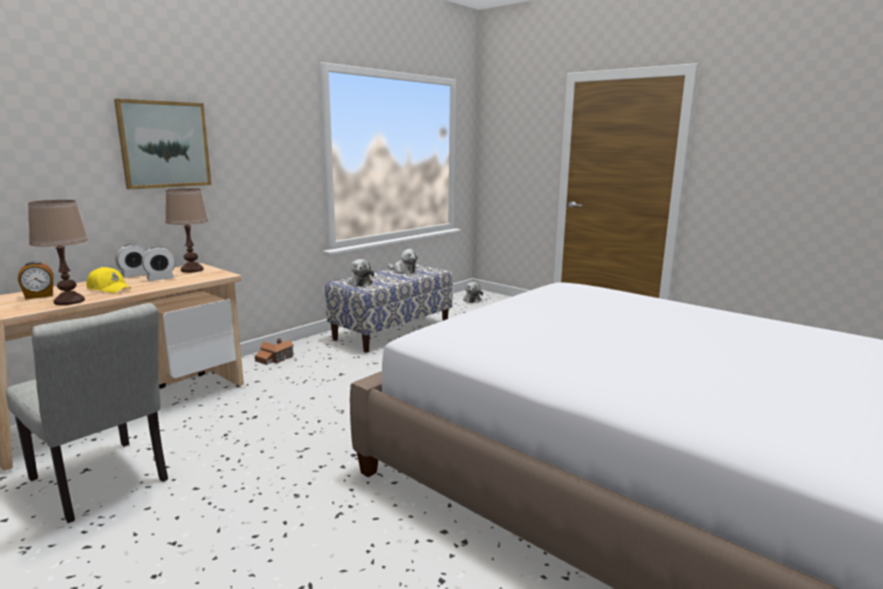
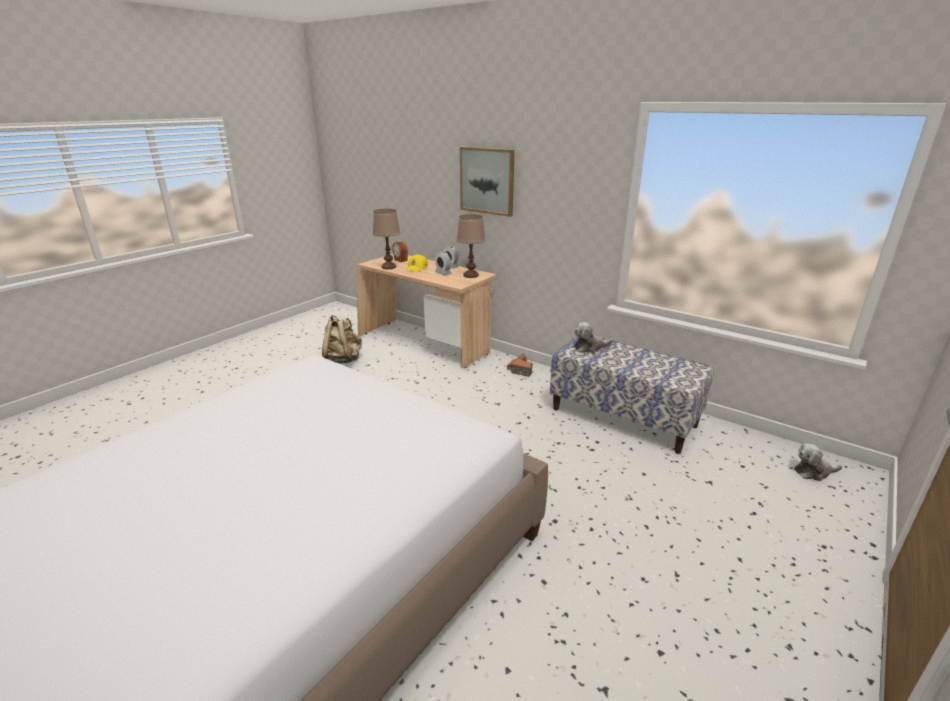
camera: 85 degrees right, 10 degrees up
(103, 483) = (343, 359): grey chair -> beige backpack
(403, 271) = (660, 364): plush toy -> none

